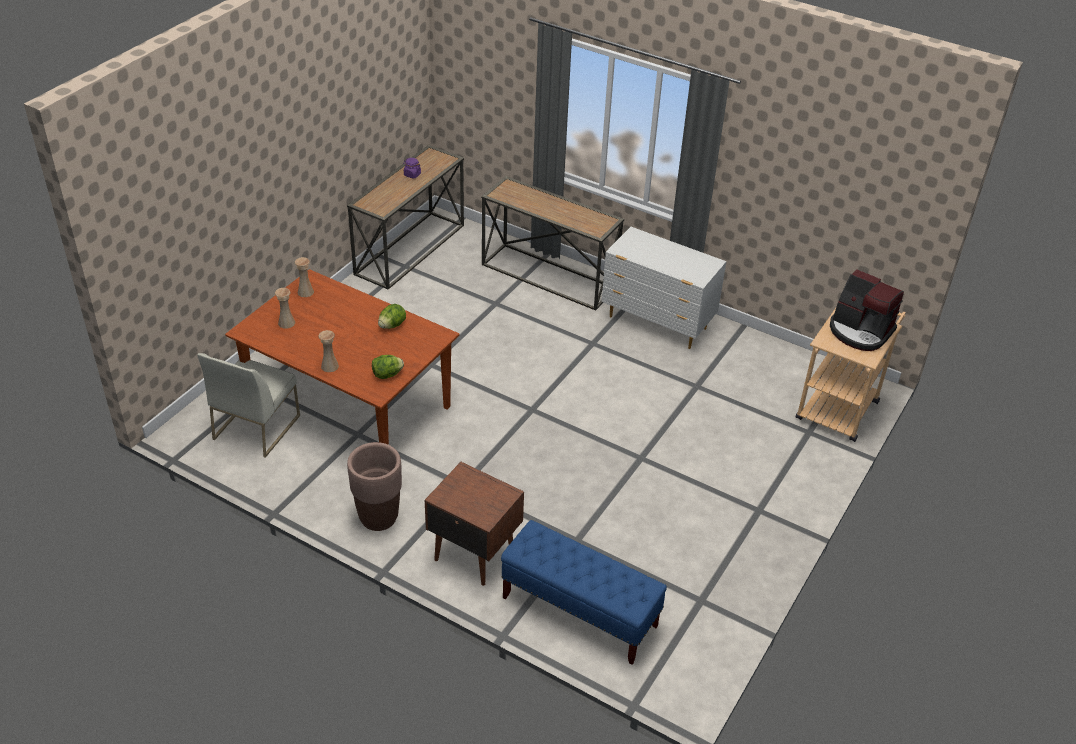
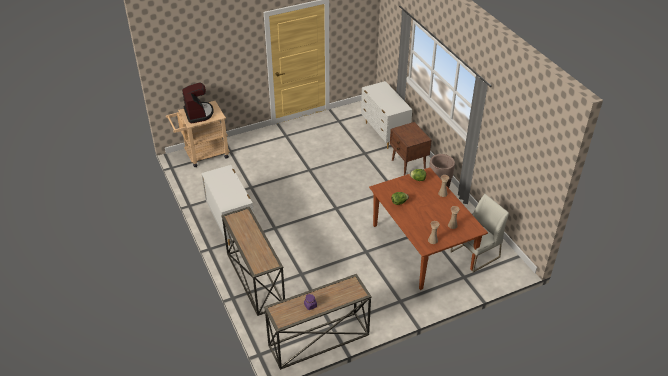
camera: 145 degrees left, 0 degrees up
(579, 612) = (384, 133): blue bench -> white dresser

